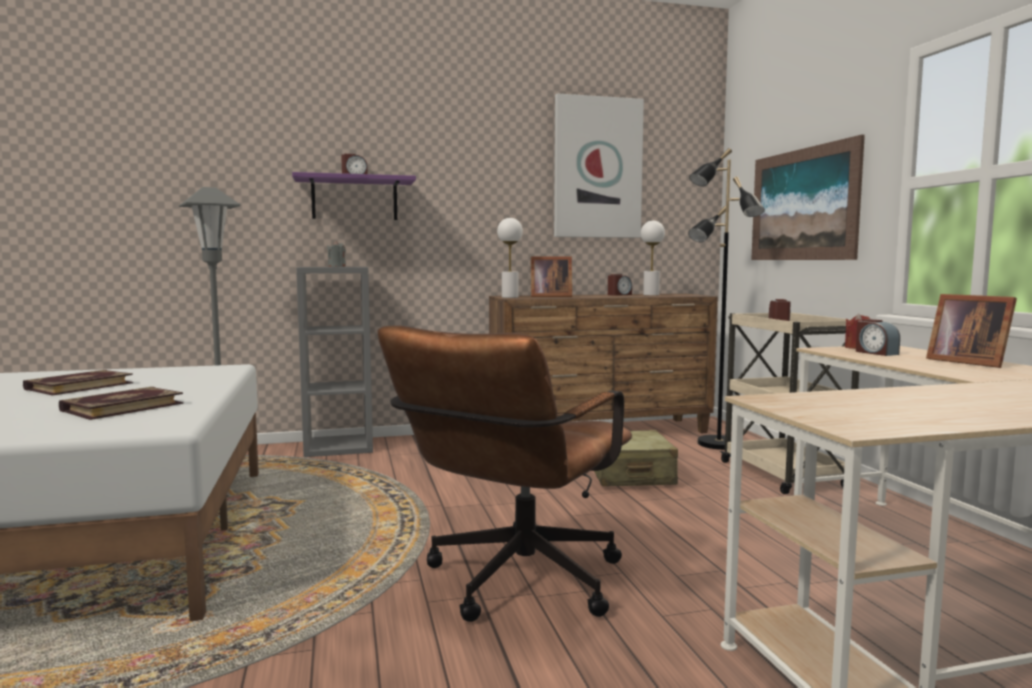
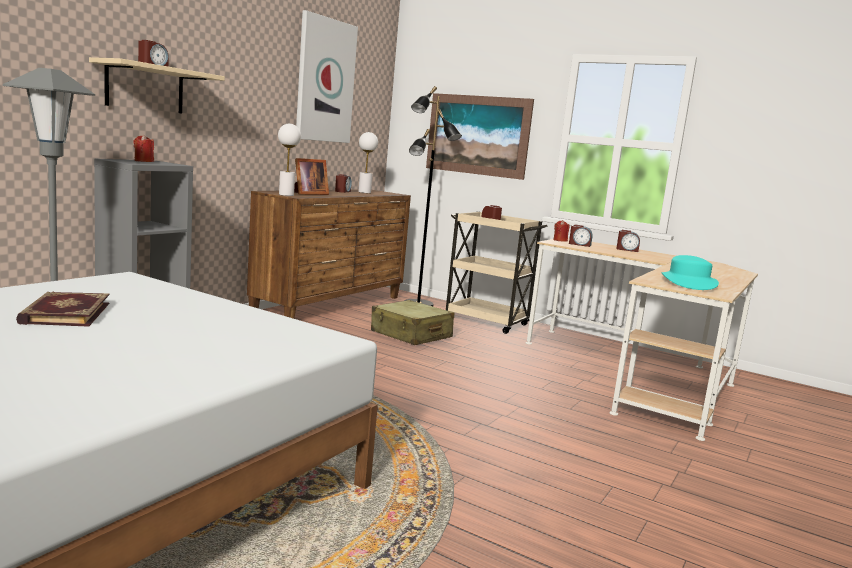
camera: 45 degrees left, 5 degrees up
(122, 407) = (221, 328): book -> none
(337, 266) = (144, 161): grey candle -> red candle
(354, 199) = (145, 88): purple shelf -> beige shelf
(514, 585) = (485, 413): brown office chair -> none
(867, 408) = (688, 283): none -> turquoise hat
(966, 362) = (627, 250): picture frame -> alarm clock

